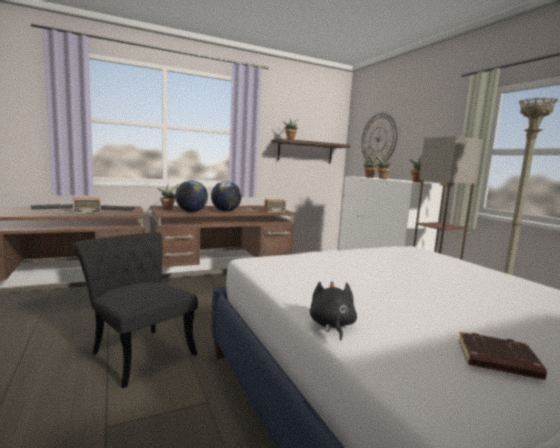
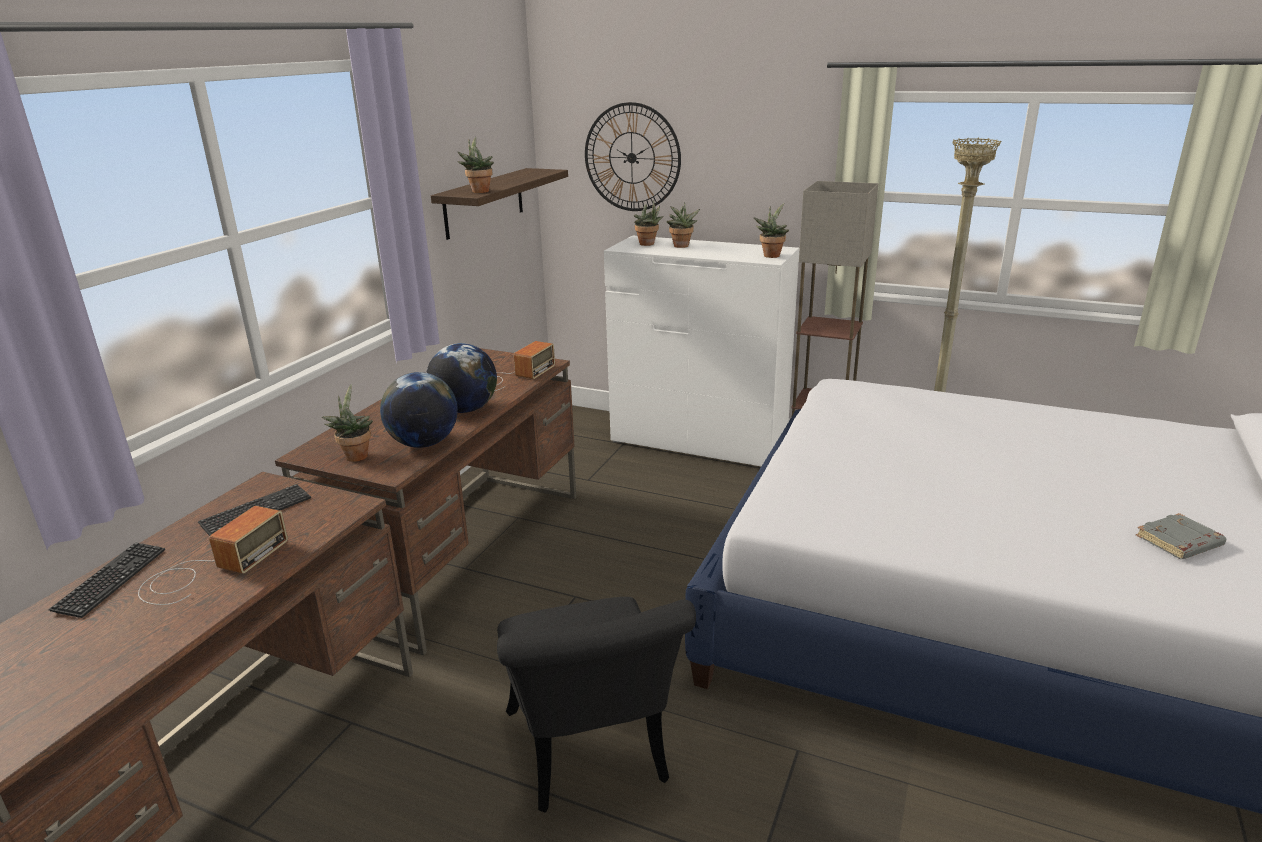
camera: 40 degrees left, 15 degrees up
(139, 351) = (591, 757): black chair -> black chair turned 105 degrees counterclockwise
(331, 325) = (1051, 578): black plush toy -> none
(496, 361) = (1179, 542): brown book -> grey book

